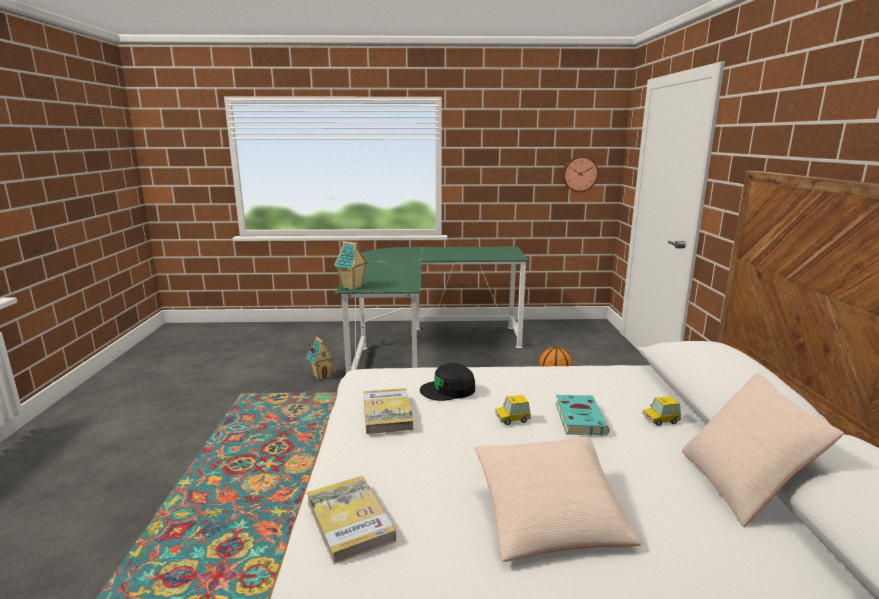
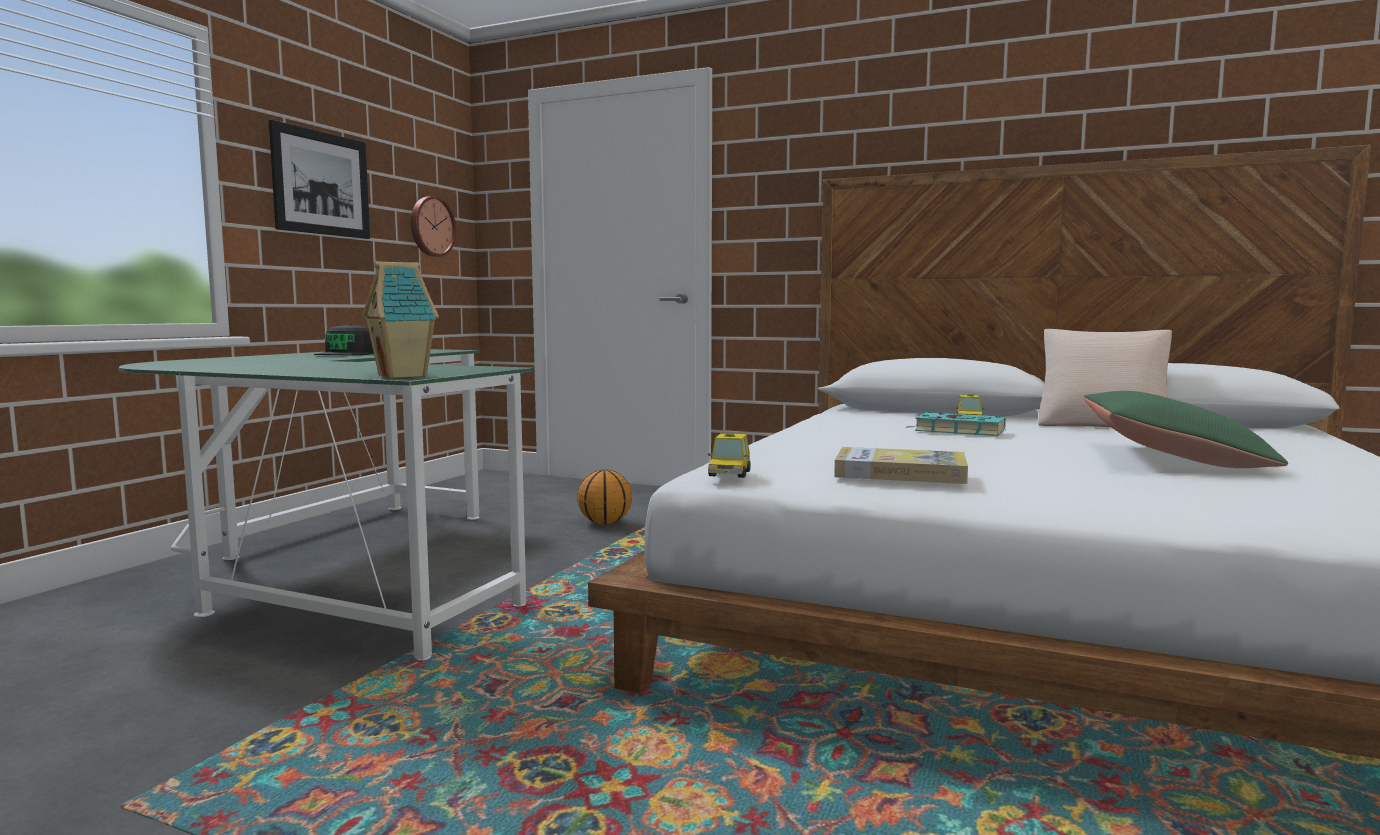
camera: 65 degrees left, 10 degrees down
(322, 376) = (253, 675): toy house -> none
(349, 521) = (1222, 509): book -> none
(448, 390) = (845, 446): black cap -> black cap (347, 354)
(500, 159) = (321, 183): none -> picture
(512, 418) = (951, 441): toy car -> toy car (729, 474)
(549, 514) = (1172, 458): beige pillow -> green pillow

